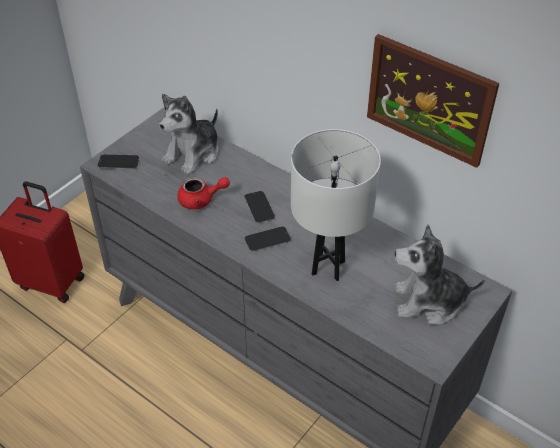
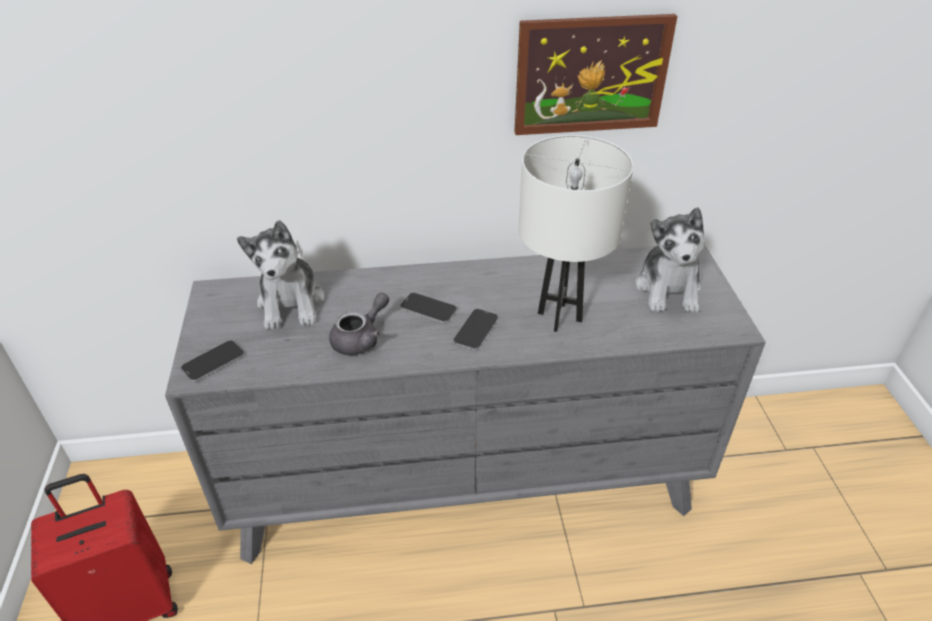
camera: 45 degrees left, 5 degrees down
(201, 200) = (361, 338): red teapot -> grey teapot
(429, 302) = (668, 289): plush toy -> plush toy turned 45 degrees counterclockwise

